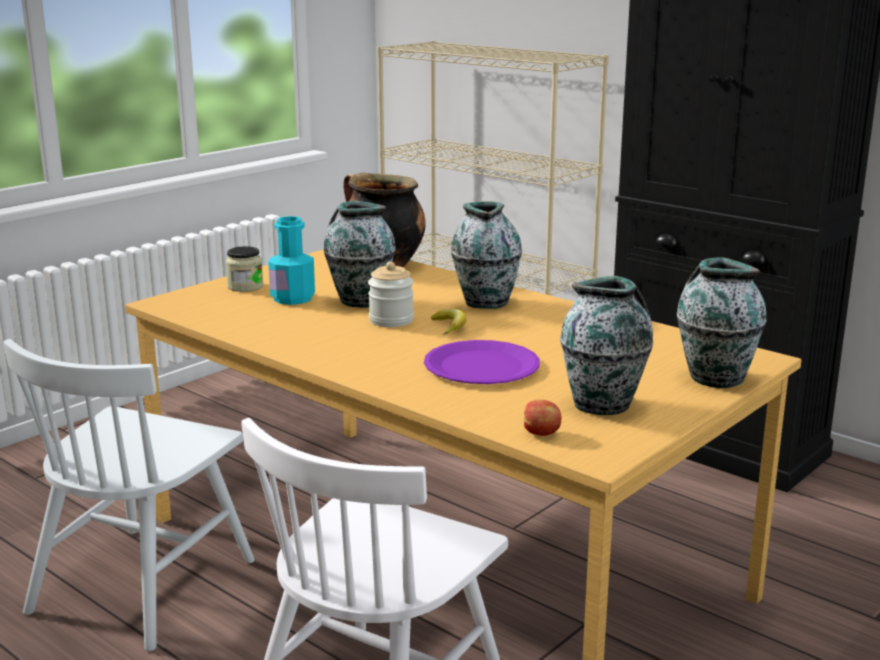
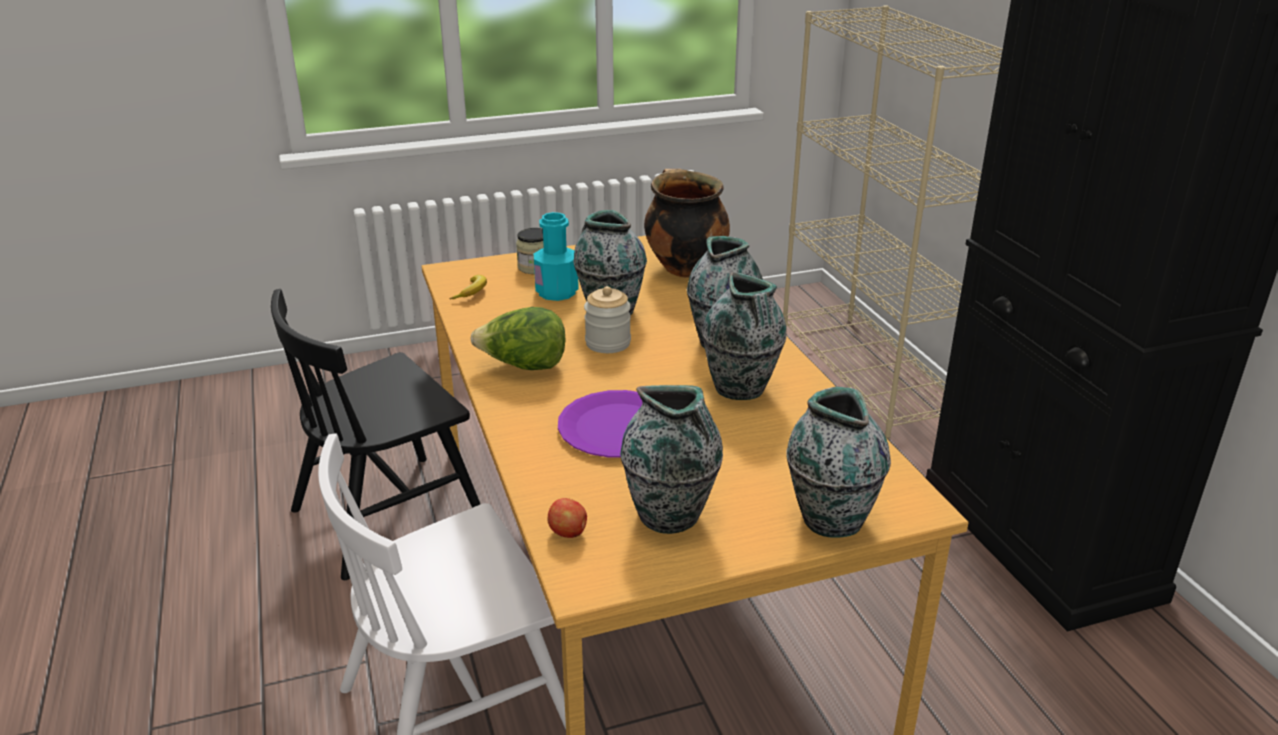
camera: 30 degrees right, 10 degrees up
(143, 585) = (389, 515): white chair -> black chair
(339, 348) = (523, 366): none -> lettuce
(449, 327) = (650, 366): banana -> banana (472, 292)
(542, 325) = (741, 389): none -> vase

